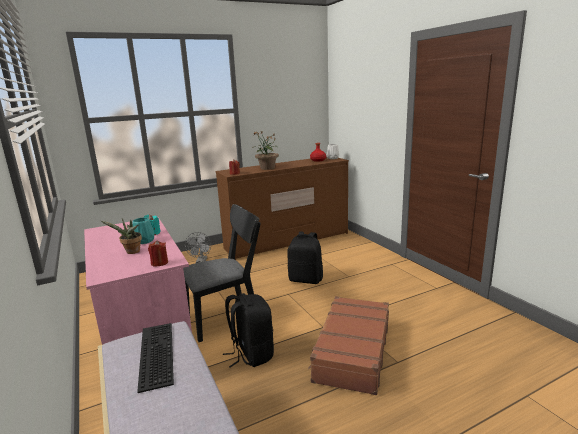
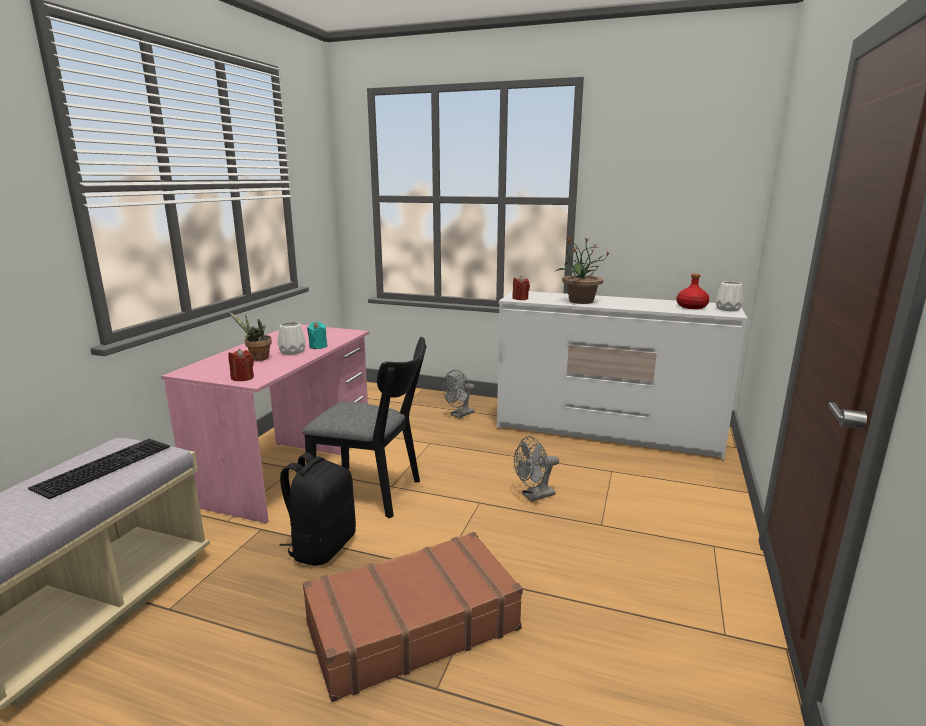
camera: 45 degrees right, 0 degrees up
(143, 241) = (292, 351): turquoise vase -> white vase
(288, 241) = (607, 432): brown dresser -> white dresser
(306, 279) = (534, 496): black backpack -> grey fan

